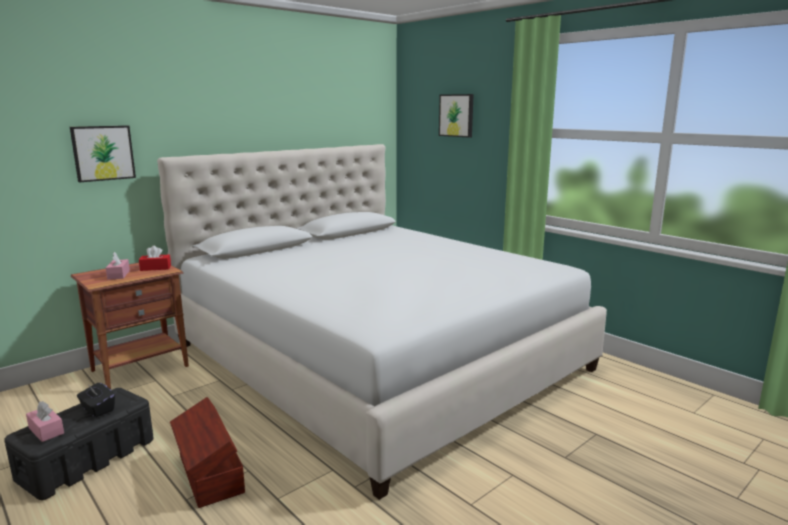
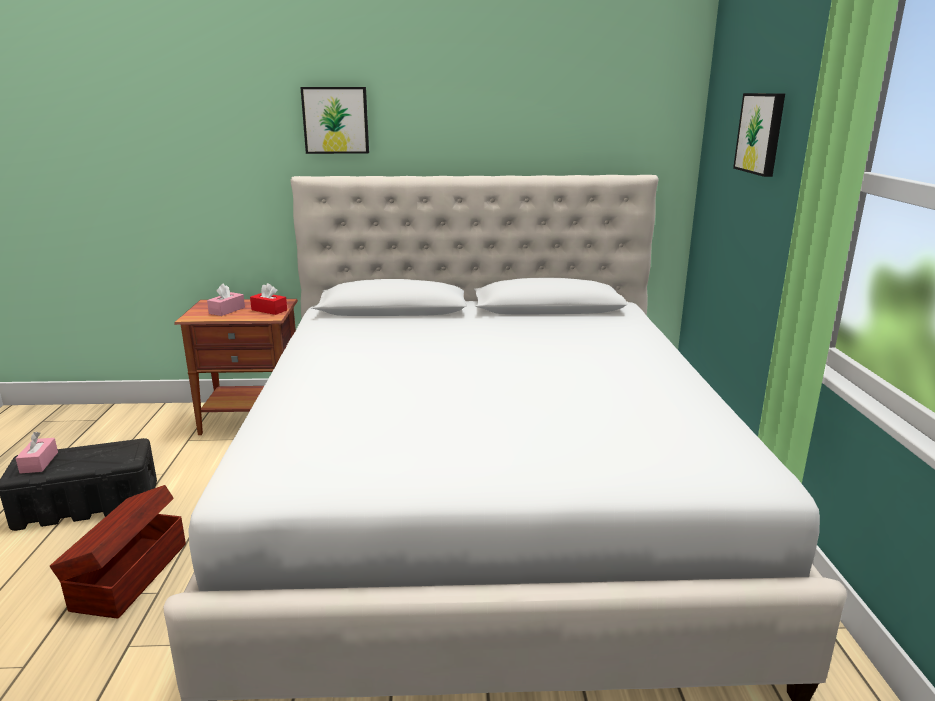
camera: 40 degrees right, 5 degrees up
(97, 409) = (96, 457): black tissue box -> none
(103, 153) = (239, 166): picture -> picture (336, 120)

